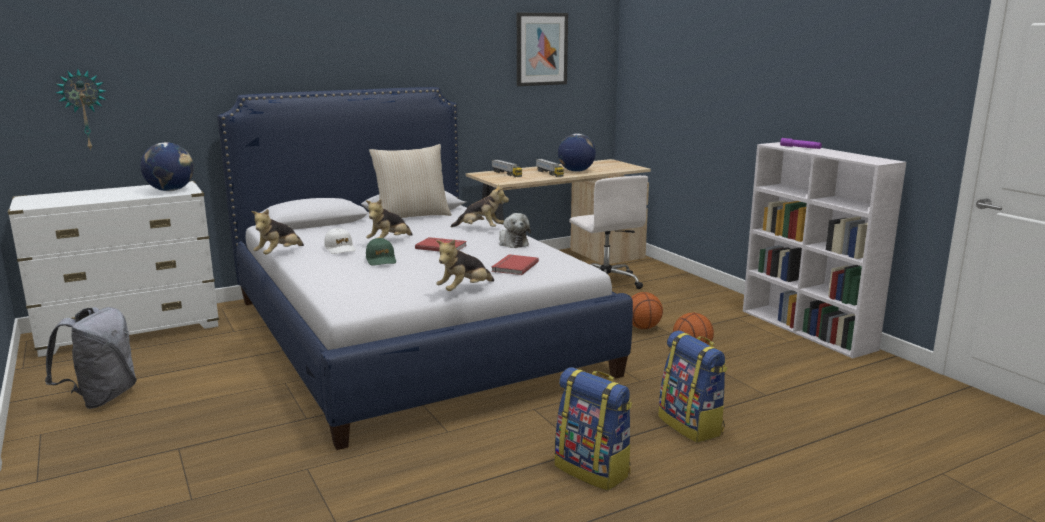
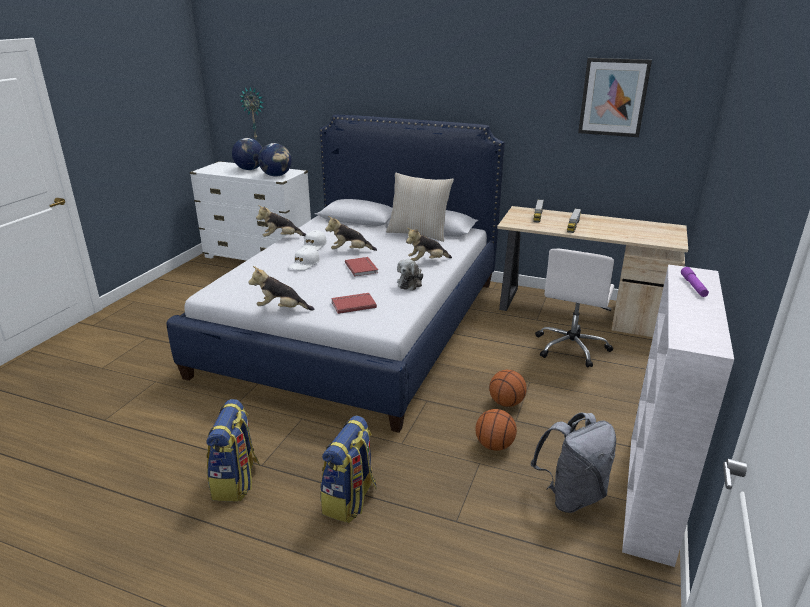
camera: 50 degrees right, 10 degrees up
(101, 398) = (180, 293): grey backpack -> grey backpack (571, 495)
(381, 260) = (304, 264): green cap -> white cap
(480, 229) = (427, 262): plush toy -> plush toy turned 90 degrees clockwise
(576, 171) = (604, 230): globe -> globe (250, 169)

